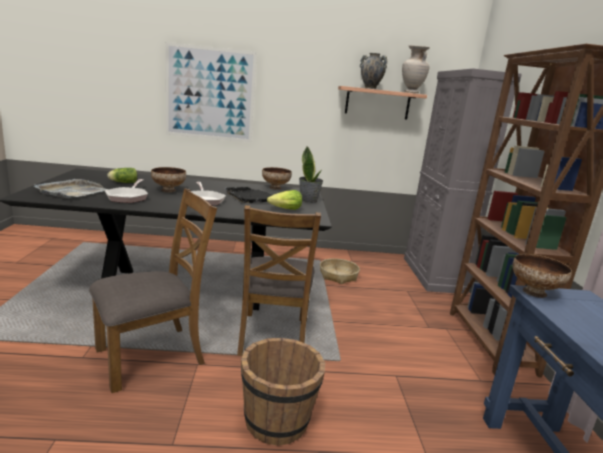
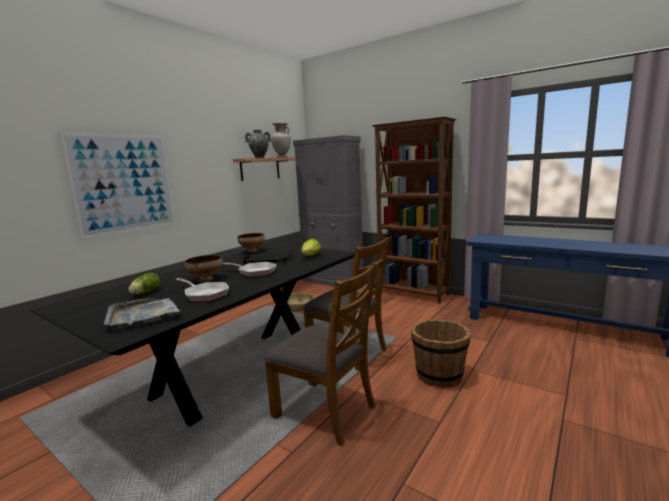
camera: 50 degrees left, 5 degrees down
(151, 356) = (325, 411): brown chair -> brown chair turned 120 degrees clockwise
(309, 200) = (297, 248): potted plant -> none
(534, 292) = (477, 240): bowl -> none

